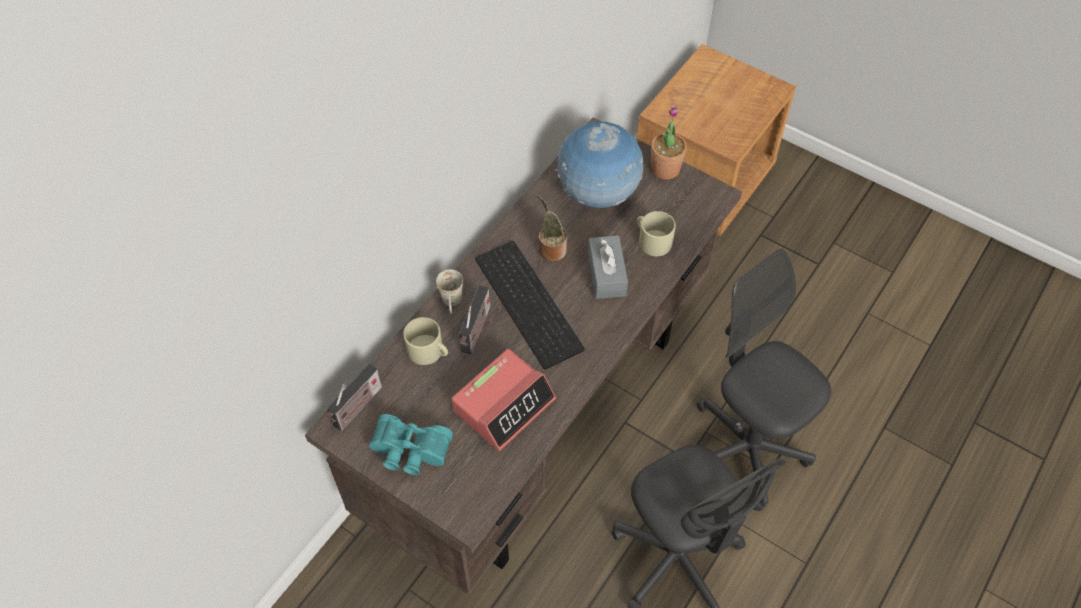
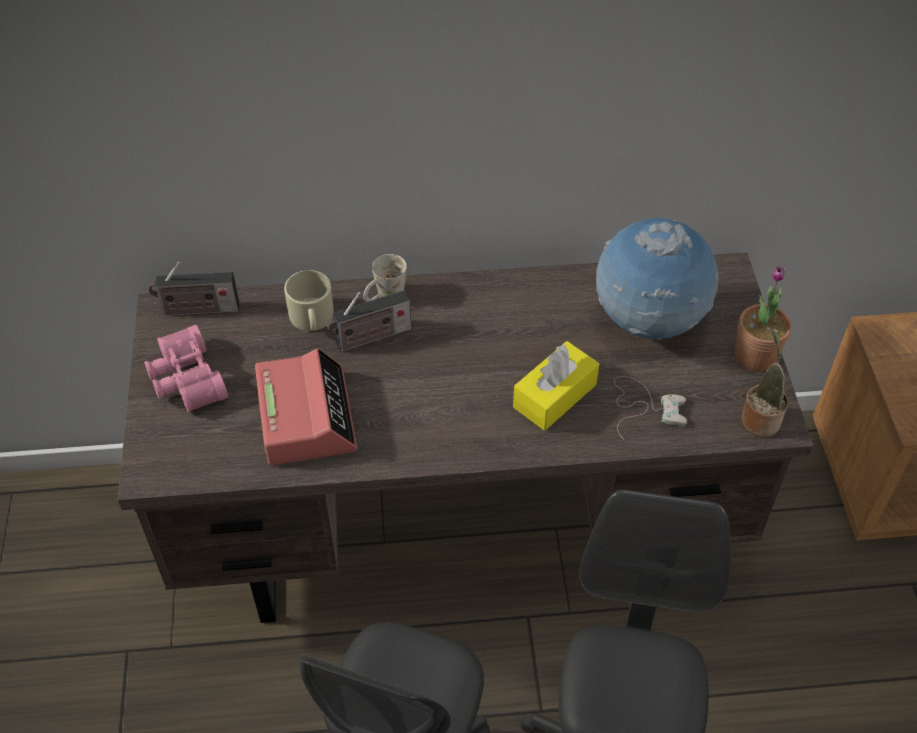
camera: 50 degrees right, 5 degrees down
(410, 452) = (184, 380): turquoise binoculars -> pink binoculars
(504, 404) = (306, 417): alarm clock -> alarm clock turned 105 degrees counterclockwise
(531, 303) = (450, 358): keyboard -> none
(550, 249) = (534, 330): potted plant -> potted plant (759, 418)
(606, 274) = (554, 396): grey tissue box -> yellow tissue box
(652, 240) = (644, 406): beige mug -> white game controller

